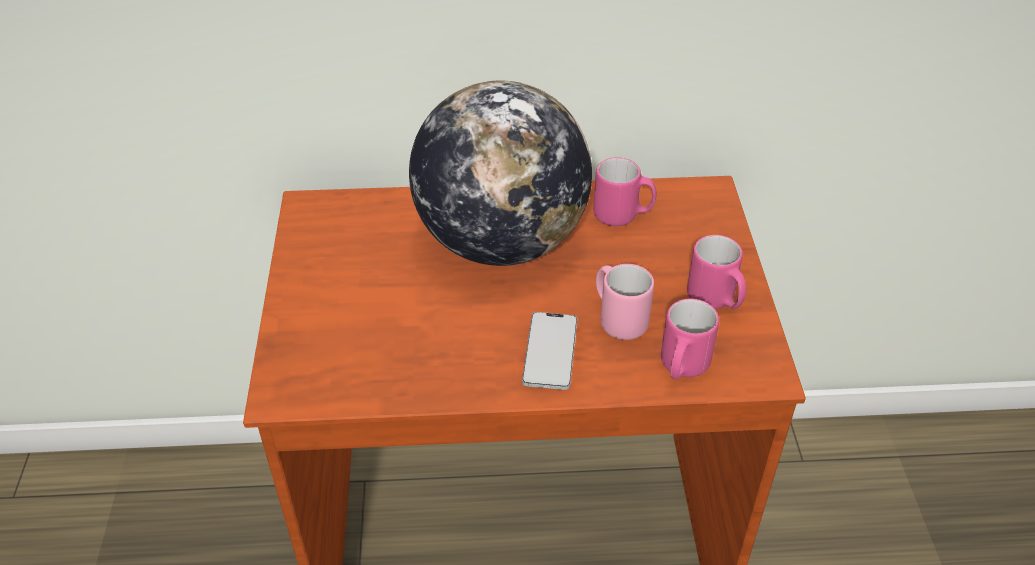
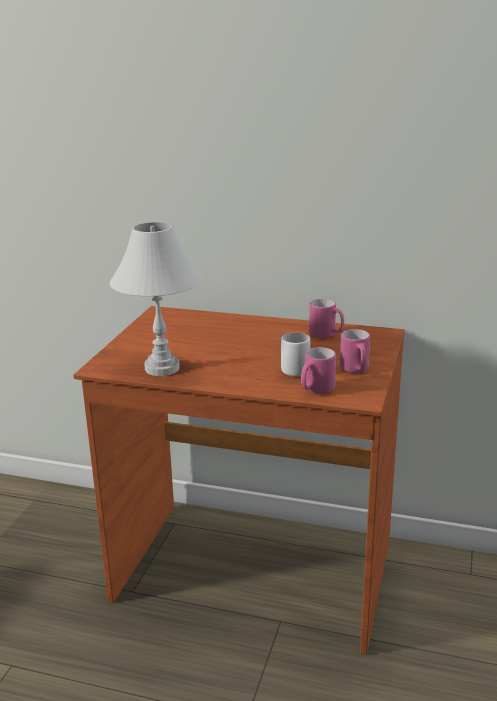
camera: 20 degrees right, 20 degrees down
(398, 369) = (161, 368): none -> white table lamp
(501, 242) = (250, 335): globe -> none
(550, 352) = (246, 374): phone -> none
(618, 319) = (293, 369): pink mug -> white mug

